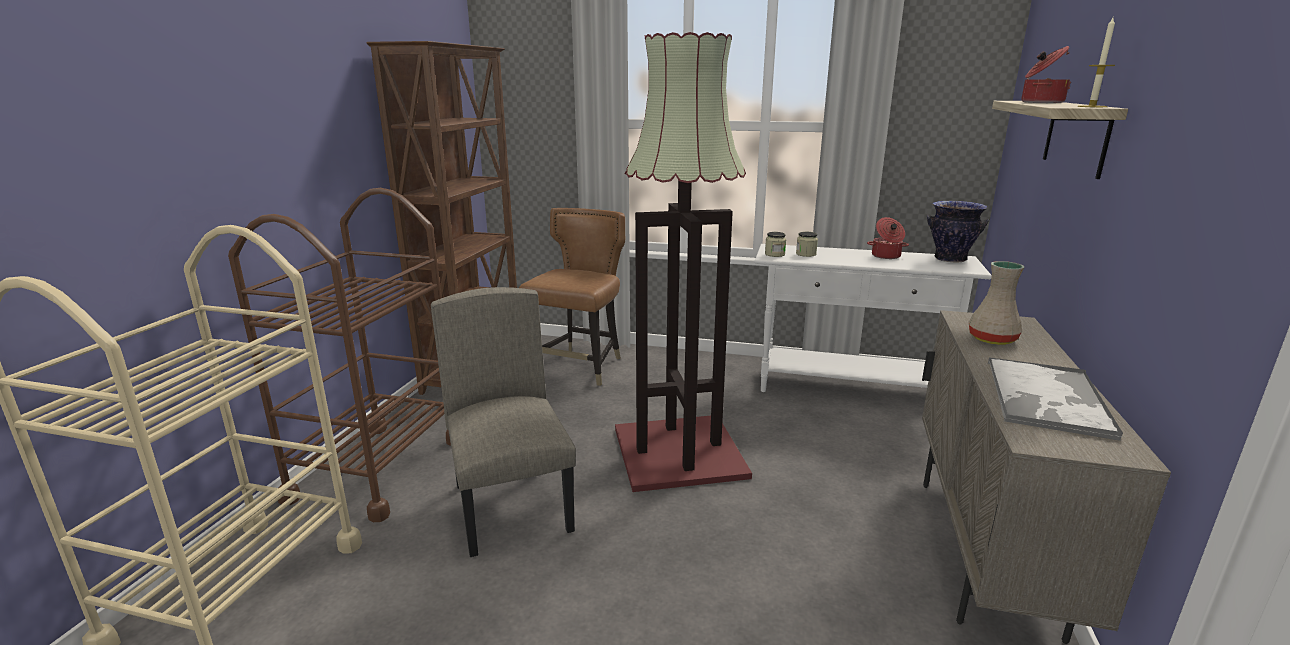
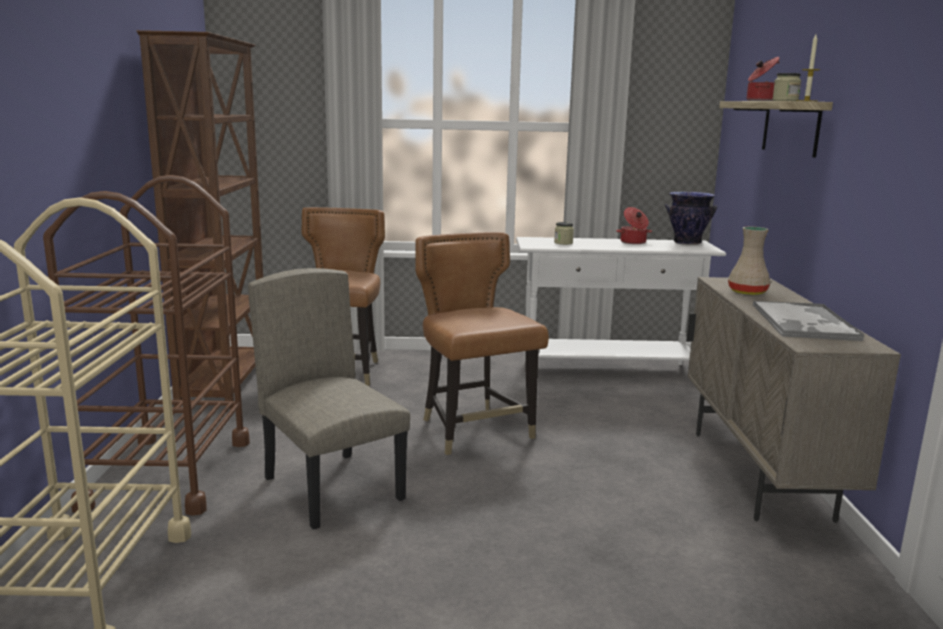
camera: 15 degrees left, 5 degrees down
(680, 451) = (474, 430): floor lamp -> brown chair
(774, 254) = (535, 244): jar -> jar (785, 101)

